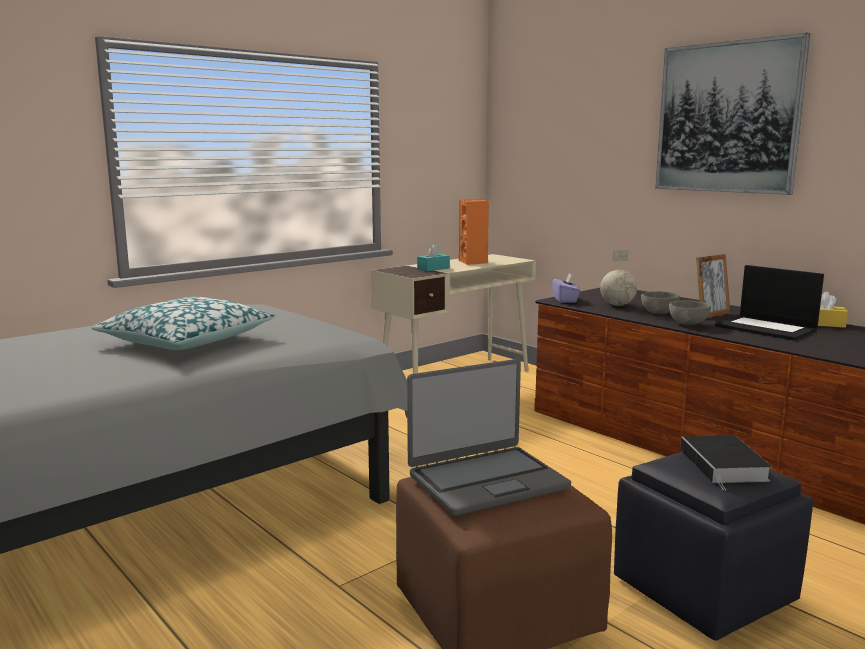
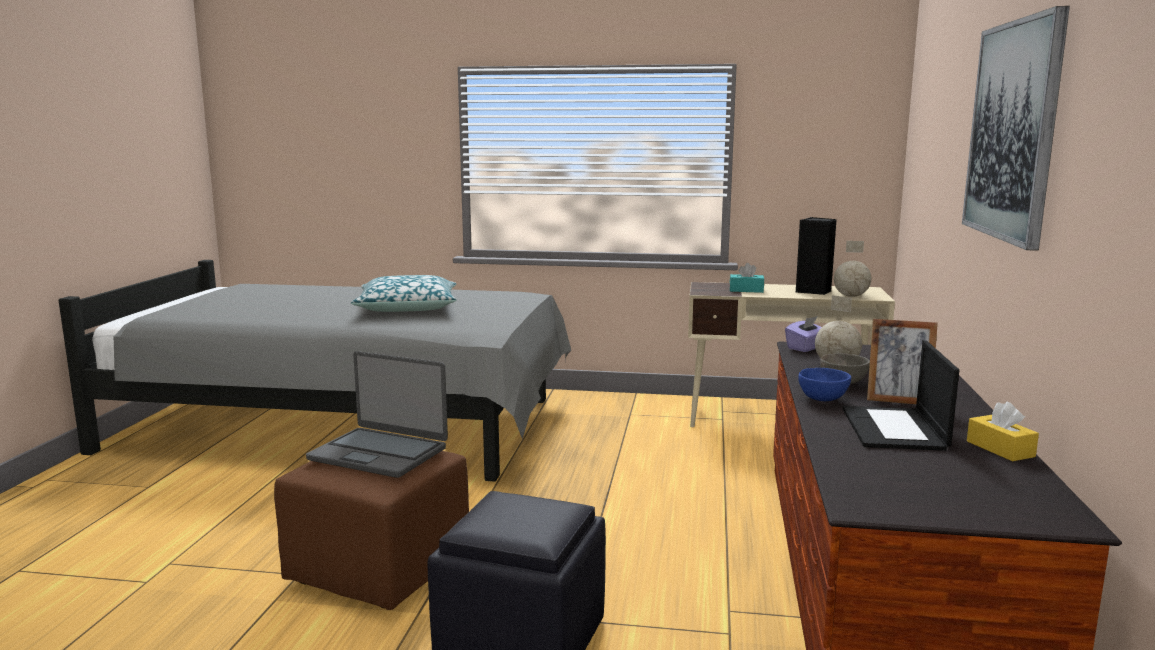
camera: 50 degrees right, 0 degrees up
(473, 262) = (813, 291): orange speaker -> black speaker
(504, 261) = (850, 296): none -> globe
(687, 324) = (822, 399): grey bowl -> blue bowl
(725, 466) = (527, 517): book -> none

